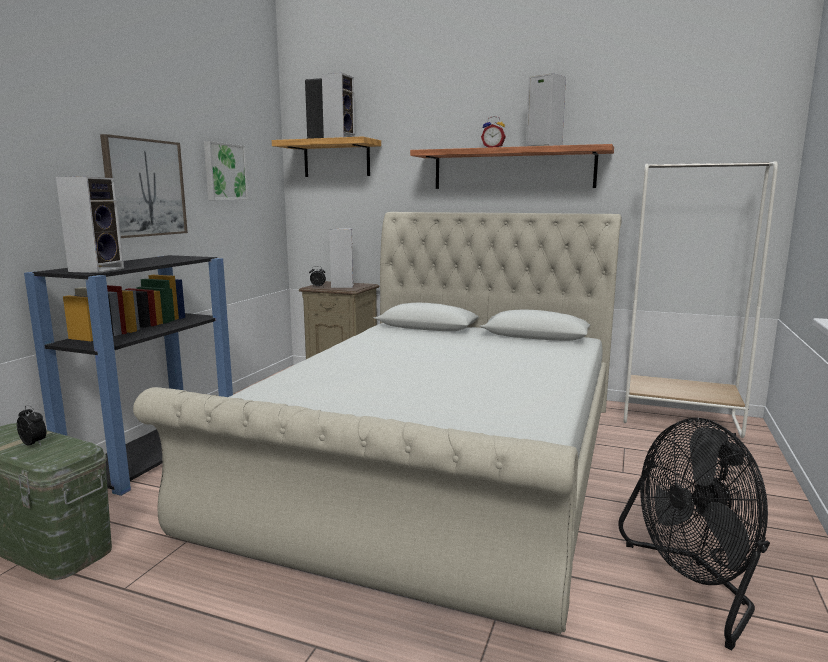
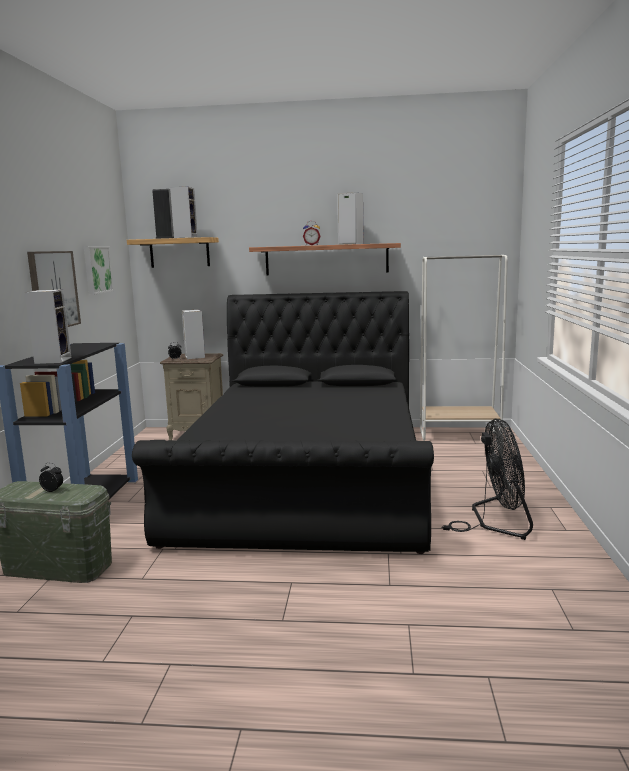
camera: 15 degrees left, 0 degrees up
(438, 457) = (307, 477): beige bed -> black bed
(697, 582) = (492, 519): black fan -> black fan turned 150 degrees counterclockwise

